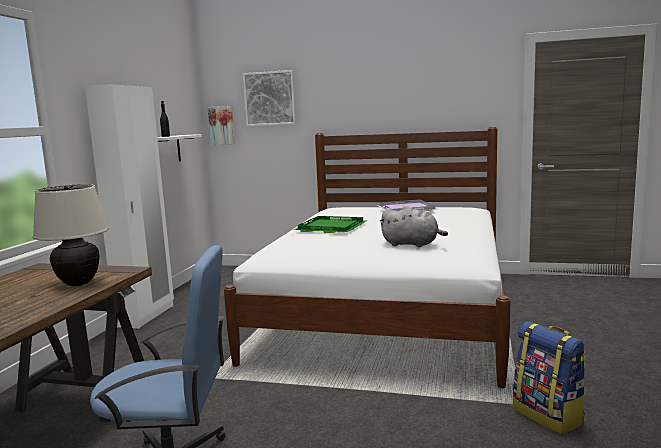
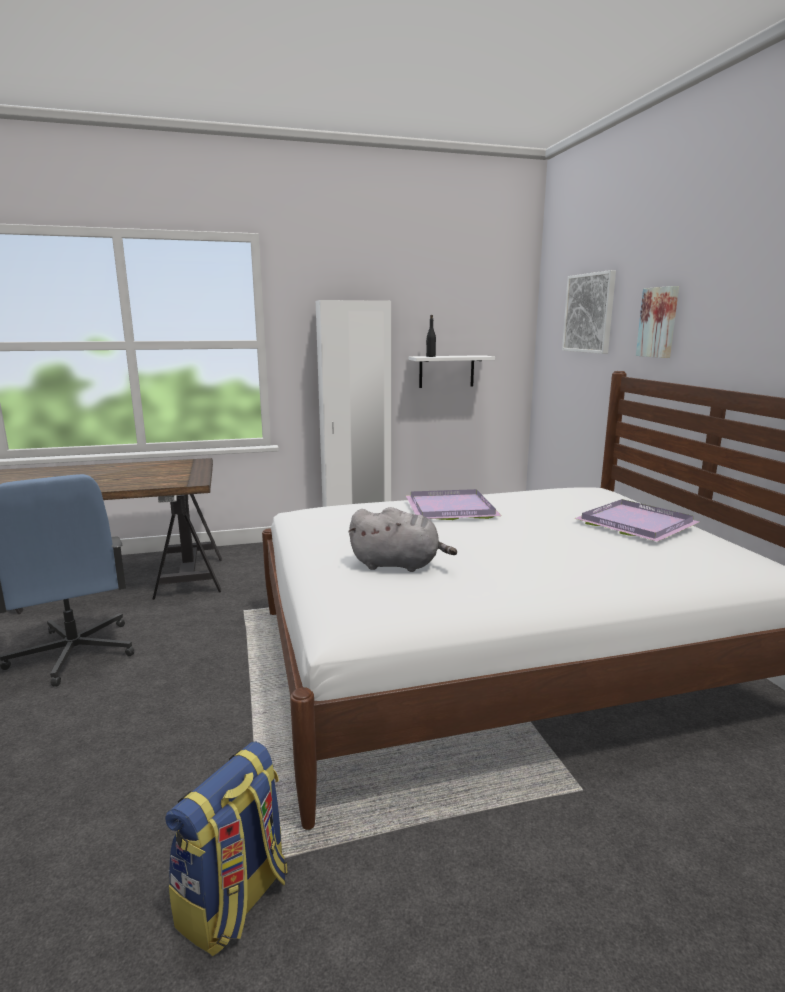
camera: 60 degrees right, 5 degrees up
(79, 283) = (150, 480): beige table lamp -> none
(222, 125) = (547, 346): picture -> picture (659, 322)
(332, 227) = (452, 509): green tray -> purple tray
(412, 244) = (399, 565): grey plush toy -> grey plush toy turned 75 degrees counterclockwise

